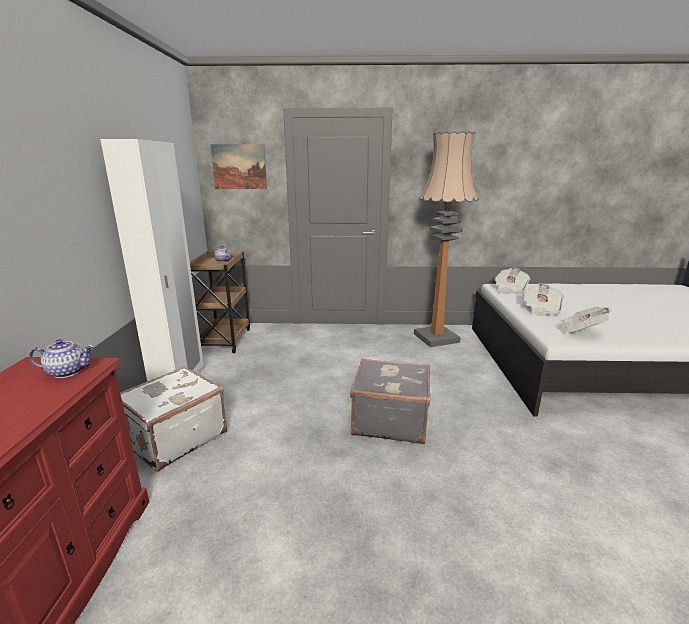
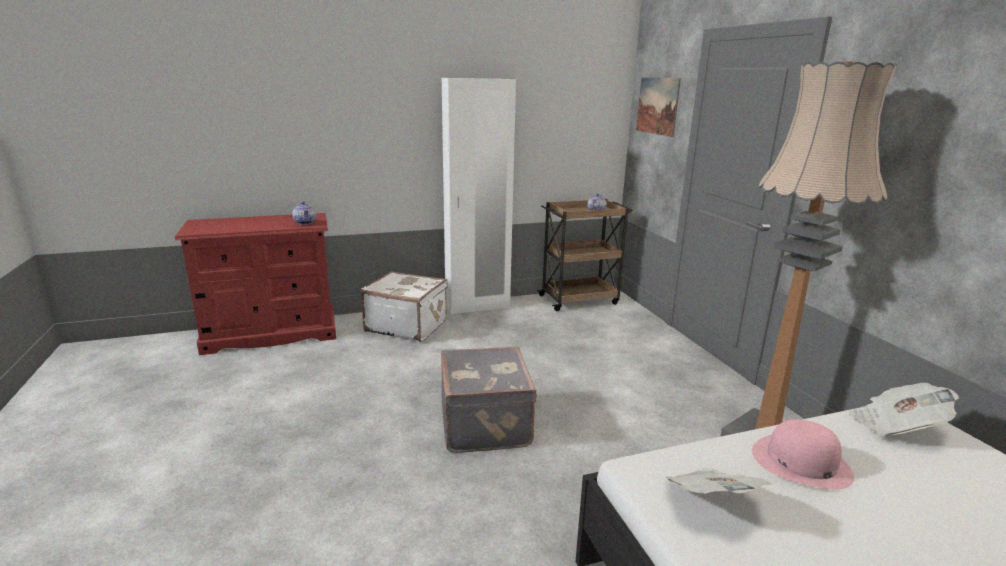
camera: 70 degrees right, 0 degrees up
(541, 310) = (800, 462): newspaper -> pink hat

